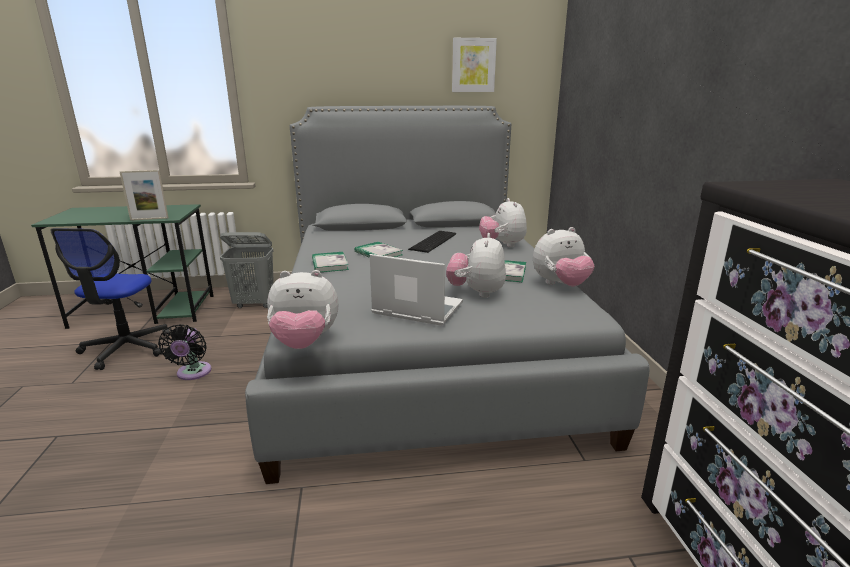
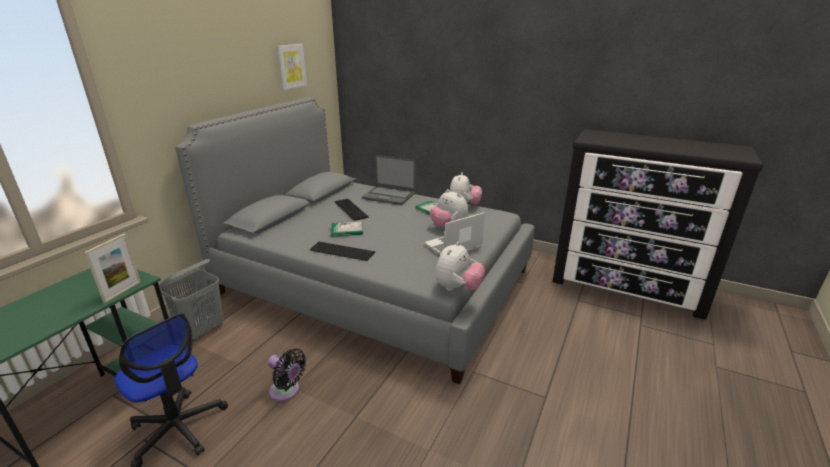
camera: 55 degrees left, 5 degrees up
(329, 264) = (342, 250): book -> keyboard
(502, 245) = (389, 196): plush toy -> laptop

